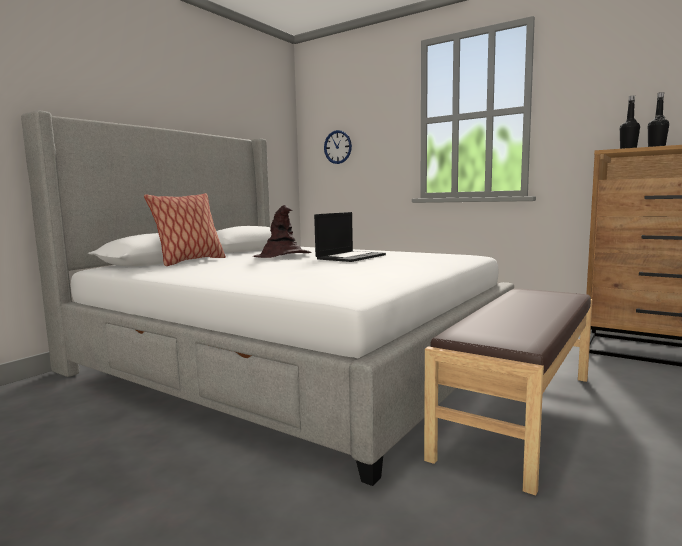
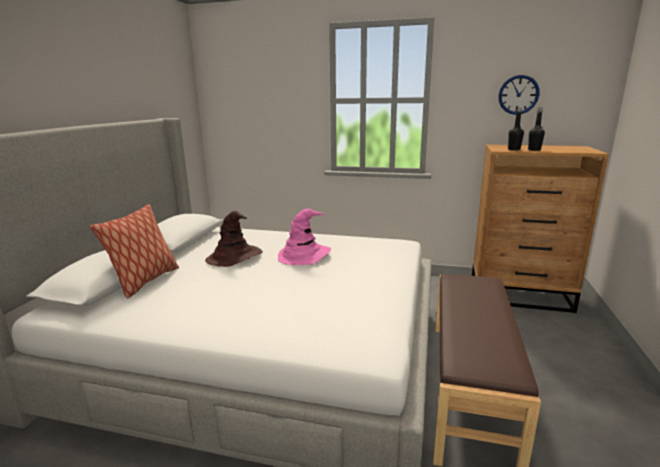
camera: 20 degrees left, 10 degrees up
(337, 147) = (245, 117): wall clock -> wall clock (518, 95)
(351, 257) = (304, 255): laptop -> pink hat

